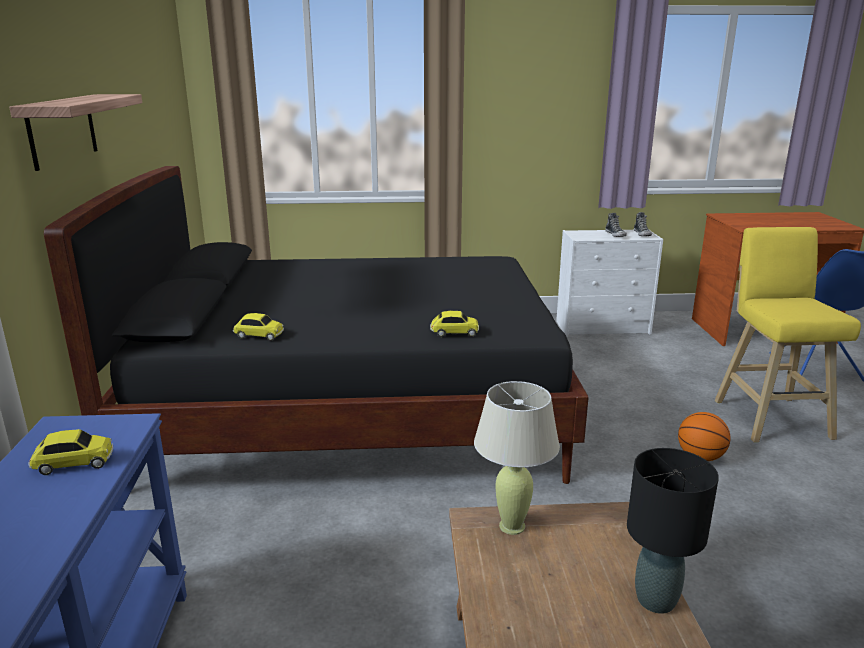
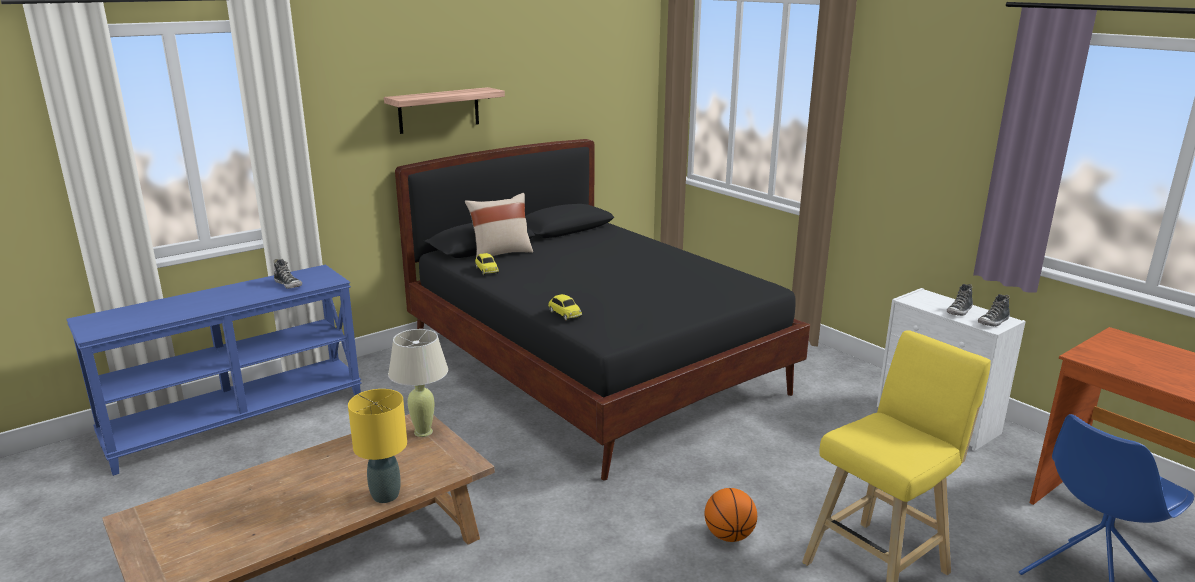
camera: 55 degrees right, 0 degrees up
(73, 463) = (288, 284): toy car -> shoe
(221, 317) = (500, 254): none -> beige pillow
(655, 600) = (385, 495): black table lamp -> yellow table lamp

